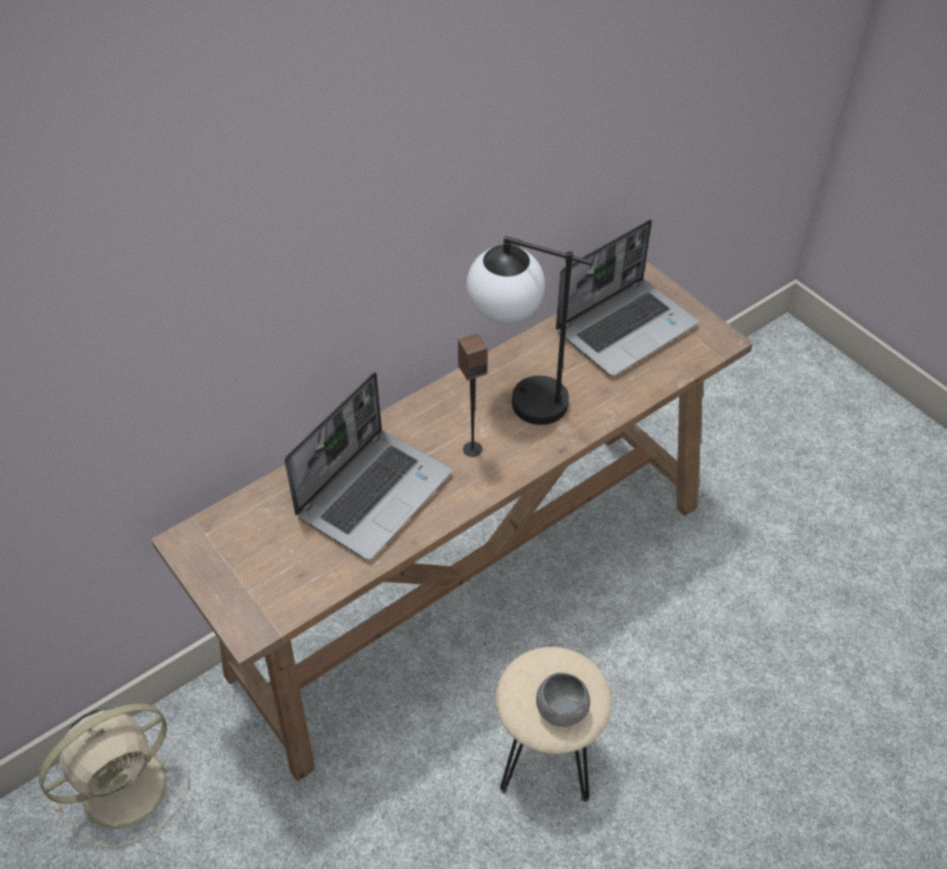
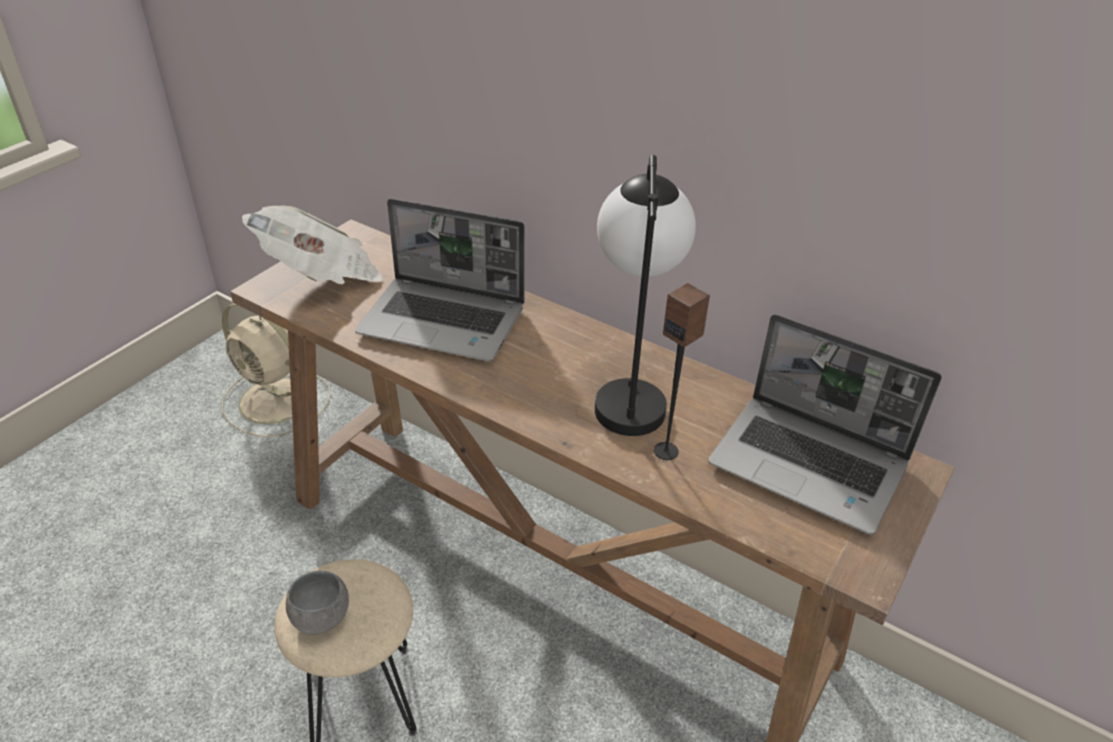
camera: 70 degrees right, 10 degrees down
(249, 578) = (321, 274): none -> newspaper
(472, 449) = (533, 373): speaker -> speaker (666, 451)

